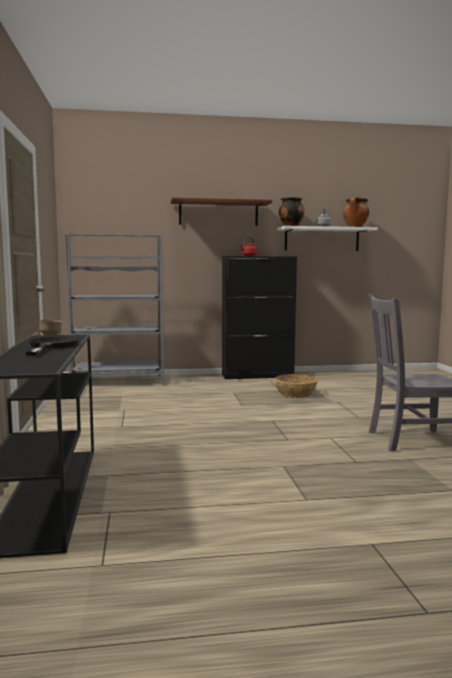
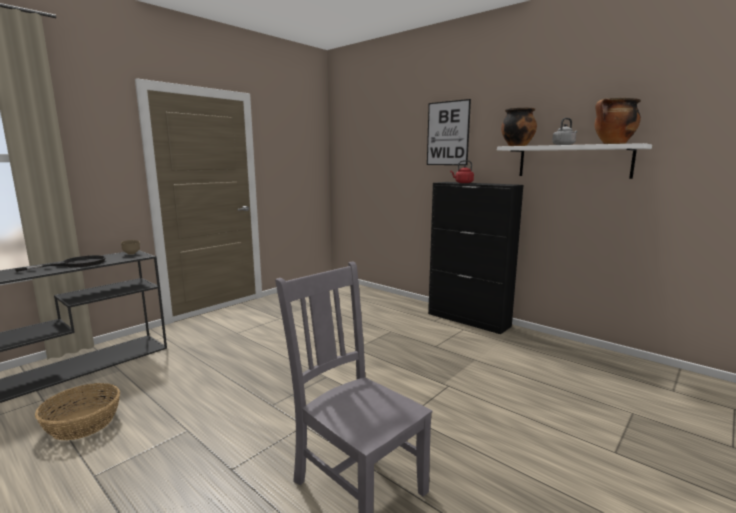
camera: 50 degrees right, 5 degrees up
(117, 381) = (349, 290): grey bookcase -> none
(218, 213) = (448, 133): brown shelf -> picture
(295, 393) = (438, 355): basket -> basket (83, 423)

